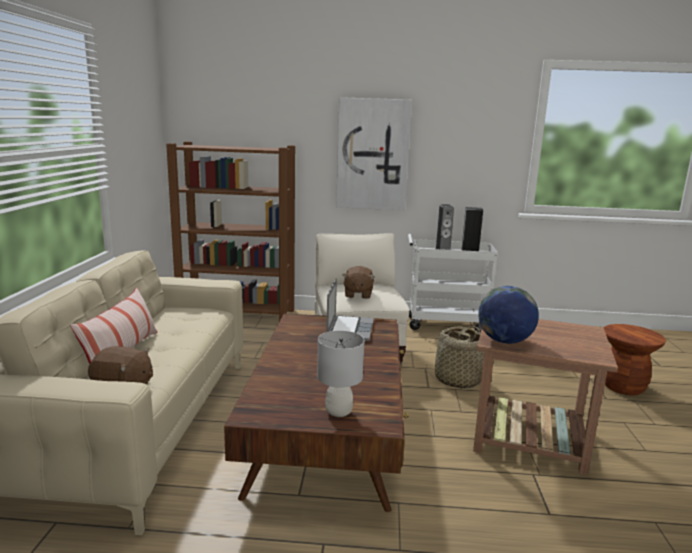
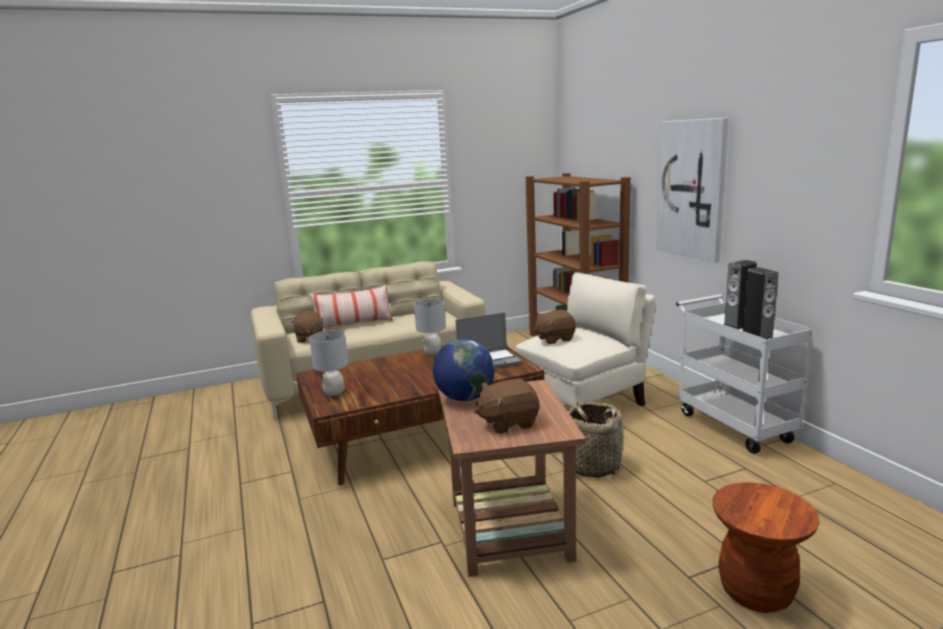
camera: 65 degrees right, 0 degrees up
(288, 343) = (433, 353): none -> grey table lamp
(566, 339) = (508, 423): none -> brown plush toy

